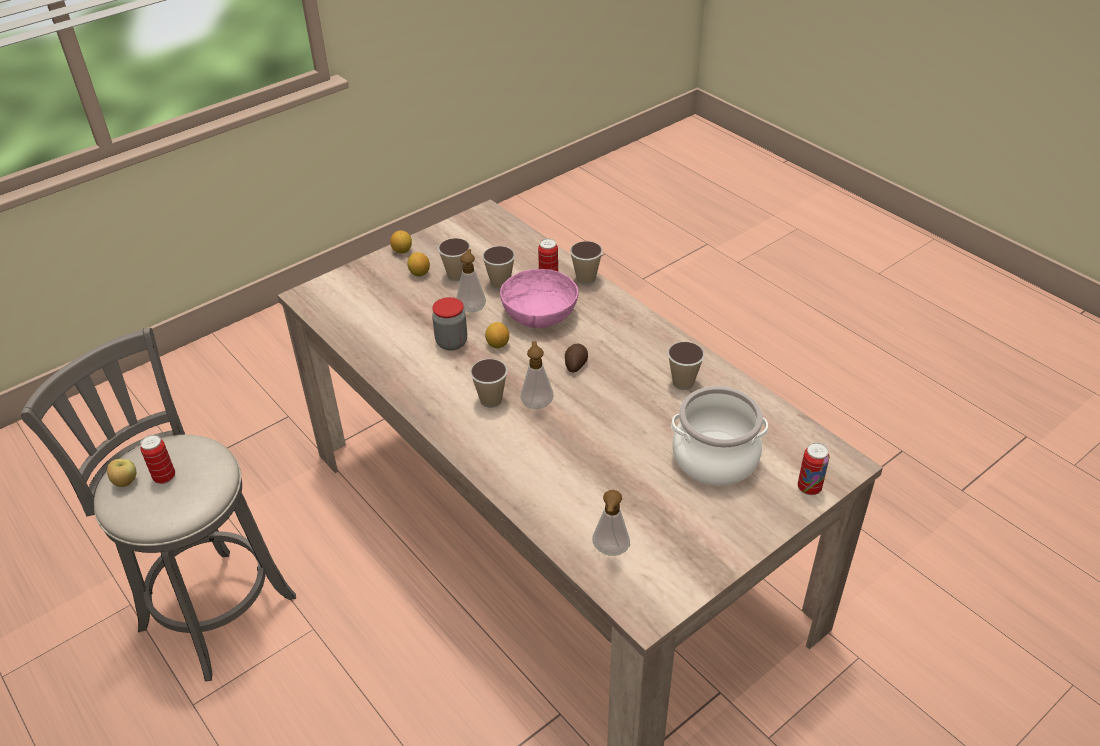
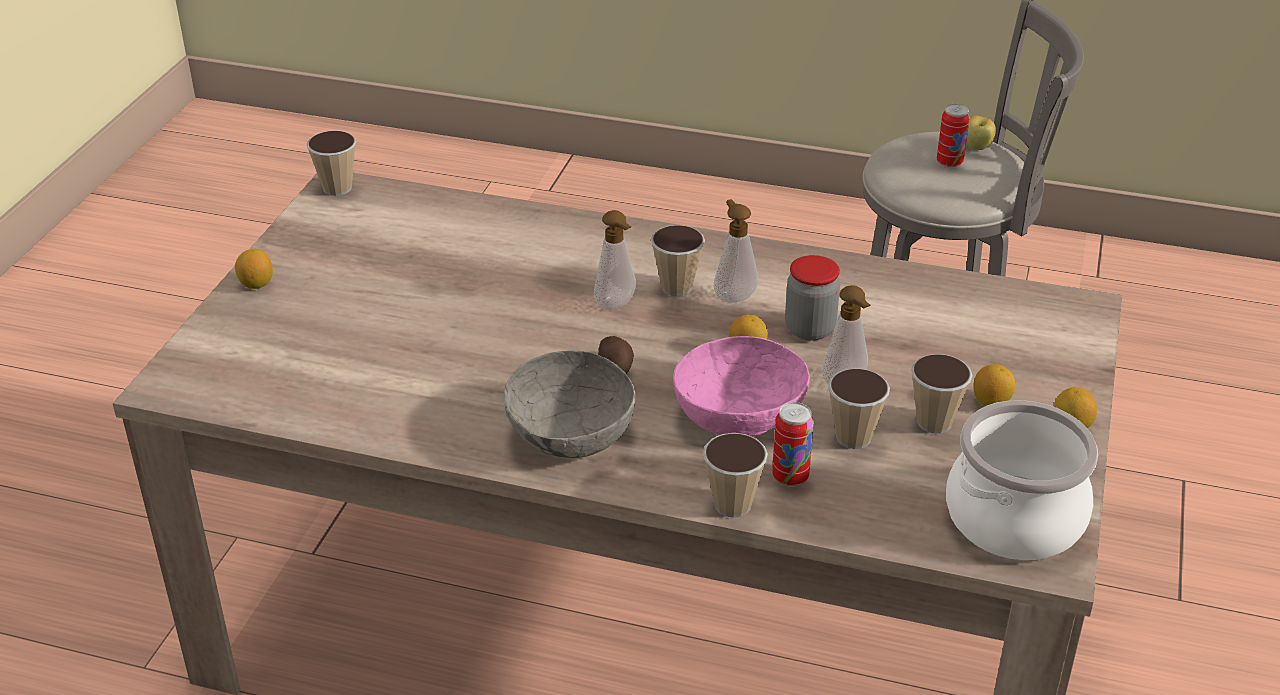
camera: 145 degrees right, 5 degrees down
(610, 552) = (406, 212): soap dispenser -> soap dispenser (733, 295)
(630, 339) = (570, 434): none -> grey bowl
(683, 383) = (445, 402): cup -> cup (337, 188)
(715, 459) = (343, 330): cooking pot -> cooking pot (1013, 517)
(756, 528) = (256, 284): none -> lemon
(809, 488) = (207, 343): can -> none

